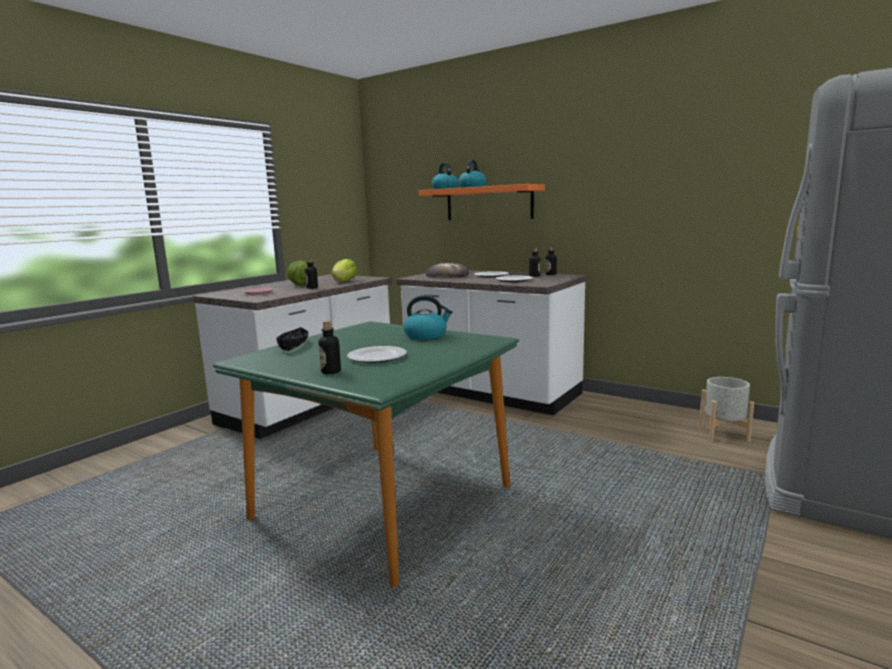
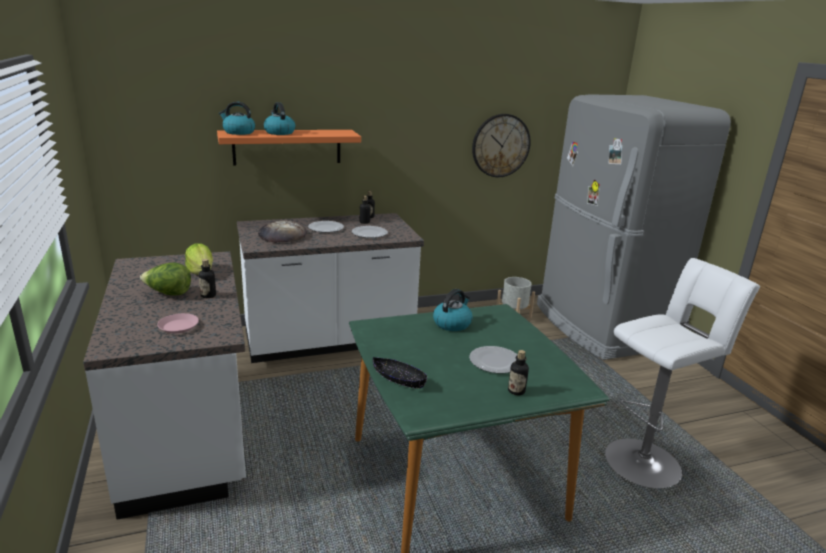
camera: 55 degrees left, 10 degrees up
(598, 613) = (646, 460): none -> white stool
(732, 196) = (500, 145): none -> wall clock

